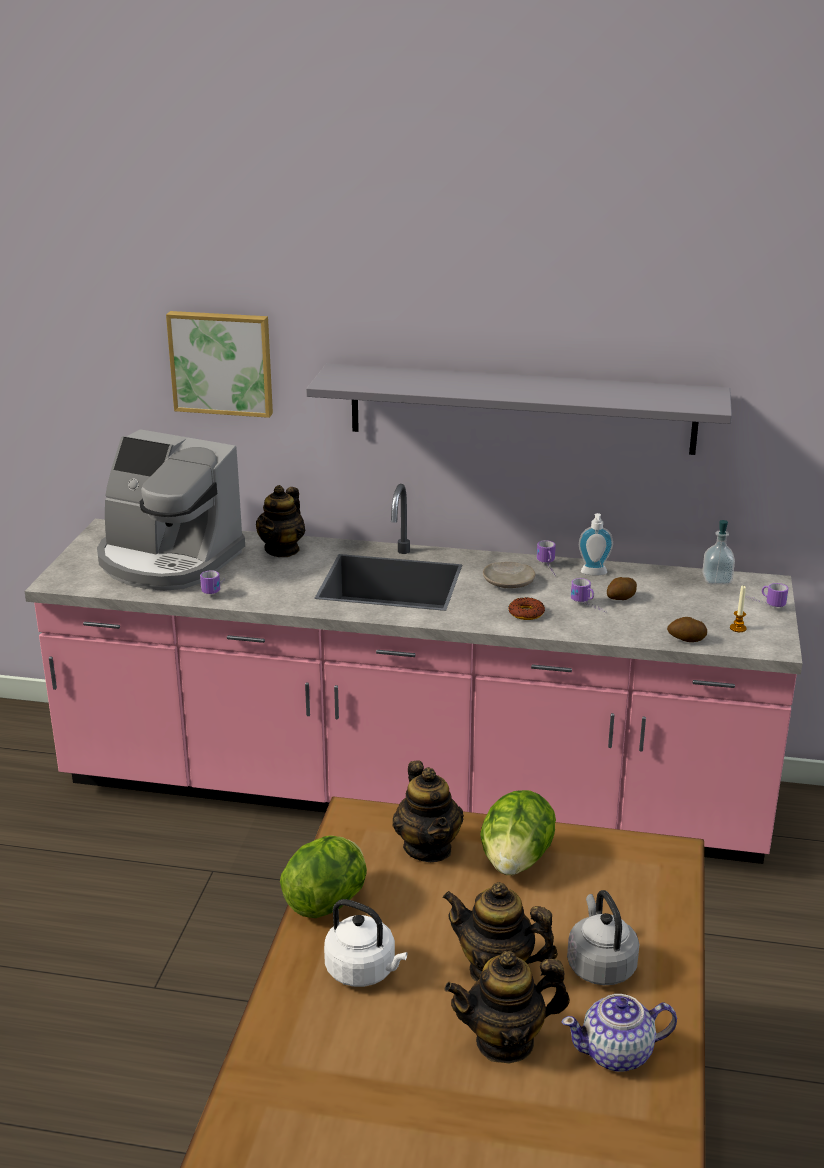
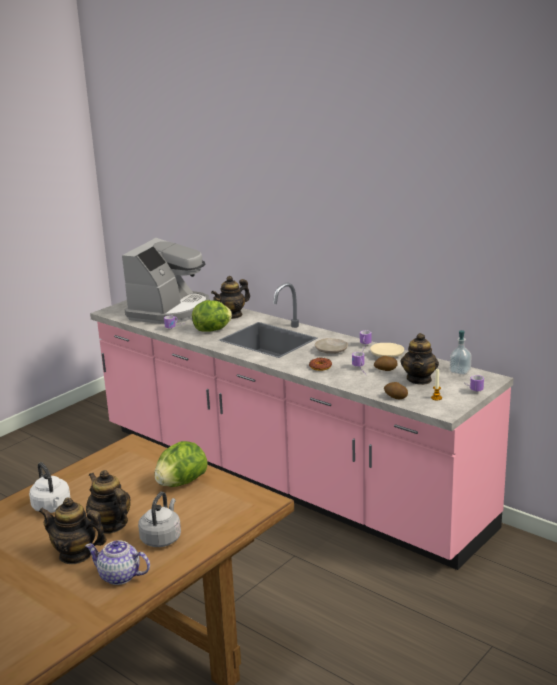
camera: 30 degrees right, 5 degrees down
(168, 560) = (170, 311): coffee machine -> coffee machine turned 120 degrees counterclockwise
(222, 362) = (216, 203): picture -> none
(327, 901) = (73, 475): lettuce -> lettuce (213, 330)
(428, 848) = (147, 466): teapot -> teapot (419, 379)
(521, 408) = (359, 244): grey shelf -> none
(594, 574) = (387, 355): soap dispenser -> beige plate

